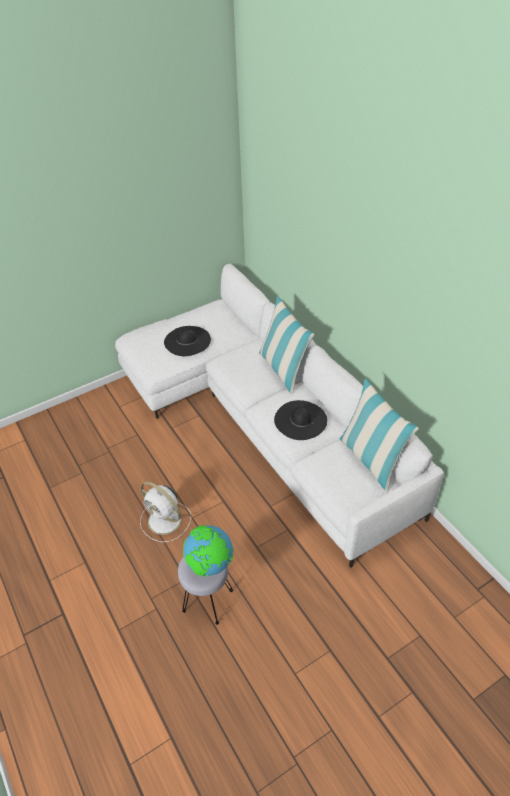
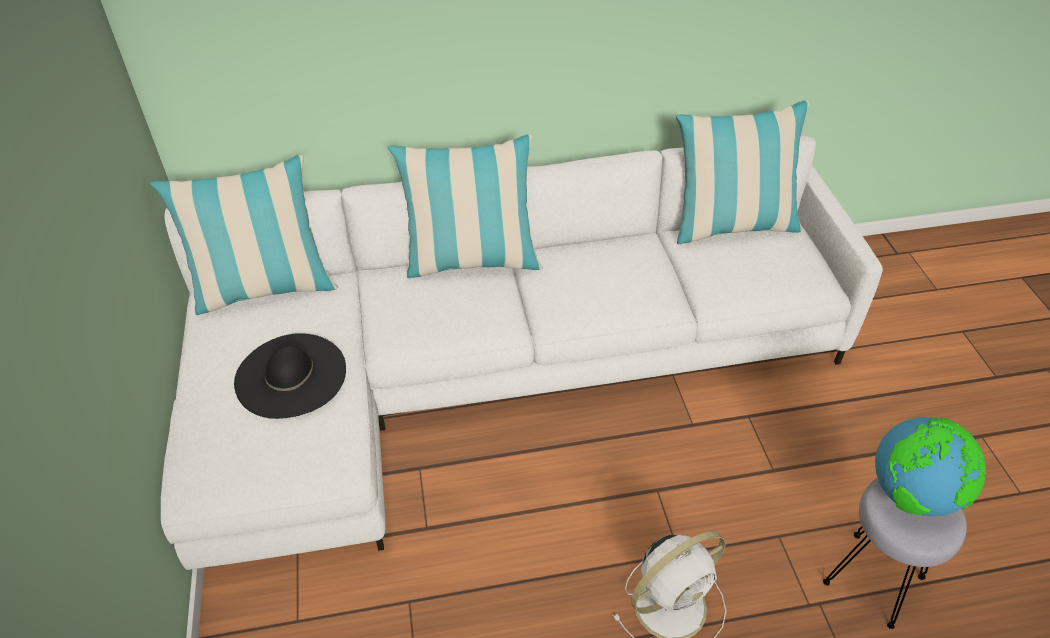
camera: 70 degrees left, 0 degrees up
(231, 316) = (264, 289): none -> pillow
(300, 420) = (615, 275): black hat -> none

